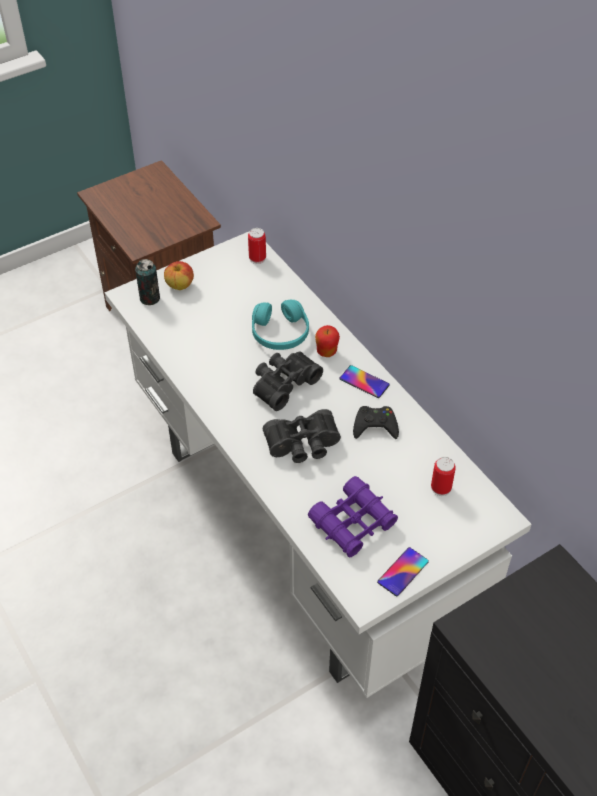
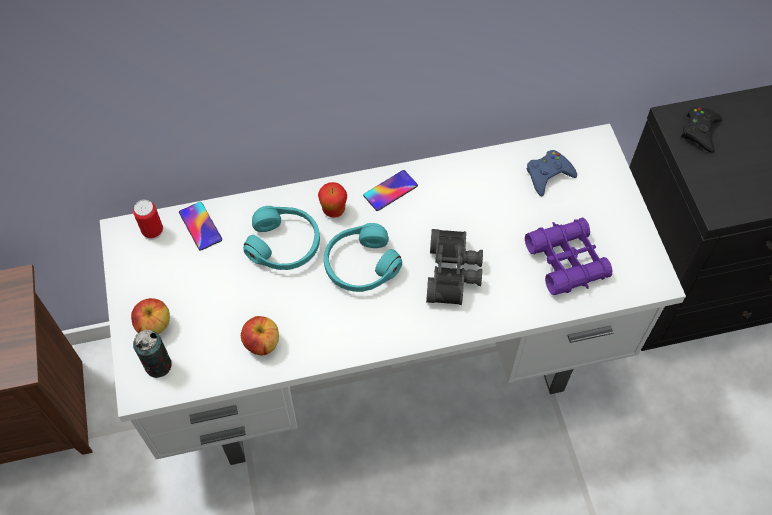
camera: 70 degrees left, 10 degrees up
(189, 347) = (262, 343): none -> apple
(283, 383) = (361, 265): black binoculars -> turquoise headphones
(375, 426) = (453, 201): black game controller -> black game controller (700, 131)
(403, 572) = (634, 239): phone -> phone (200, 226)
(441, 488) = (548, 175): can -> blue game controller

